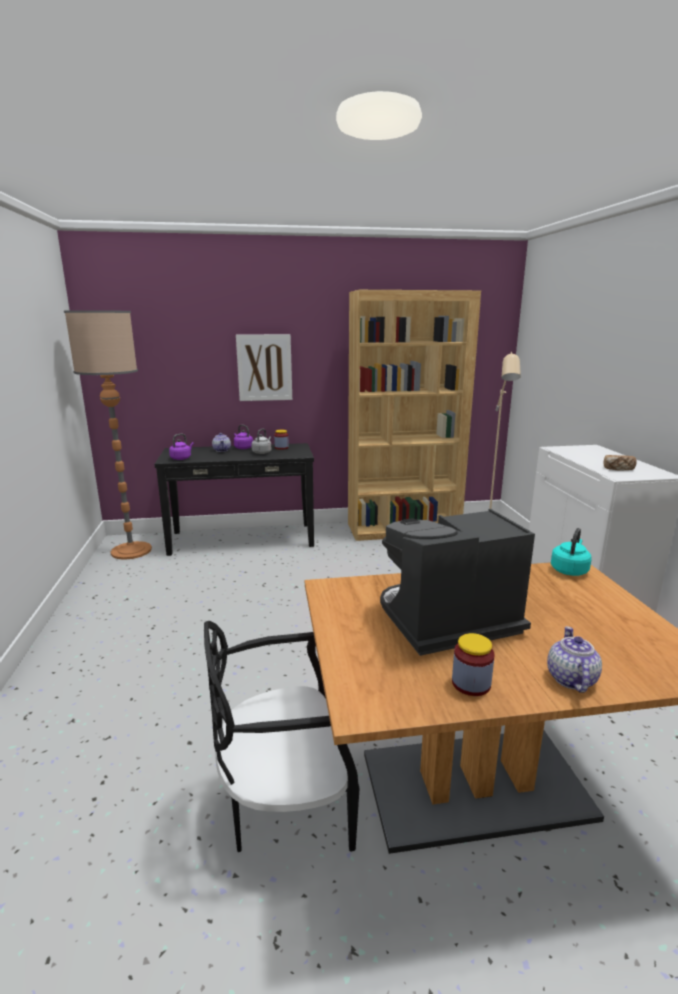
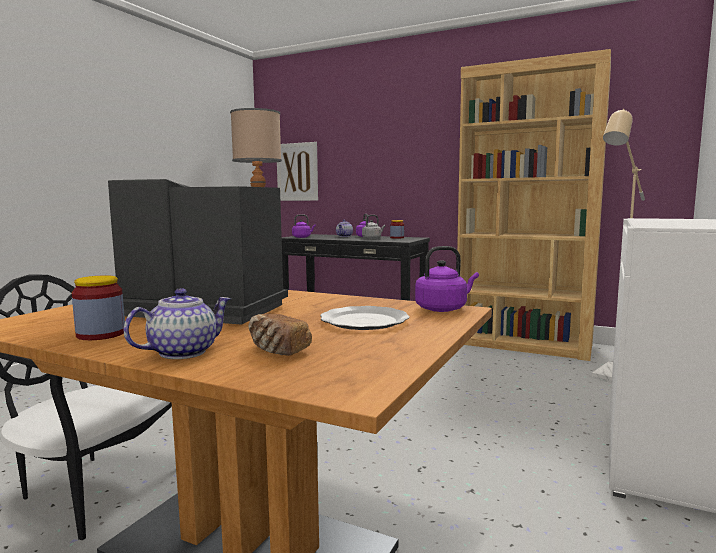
camera: 35 degrees right, 10 degrees down
(264, 367) = (393, 161): picture -> picture (297, 172)
(568, 601) = (365, 321): none -> plate
(569, 570) = (443, 309): turquoise kettle -> purple kettle
(618, 469) = (677, 224): bread -> bread (277, 350)

